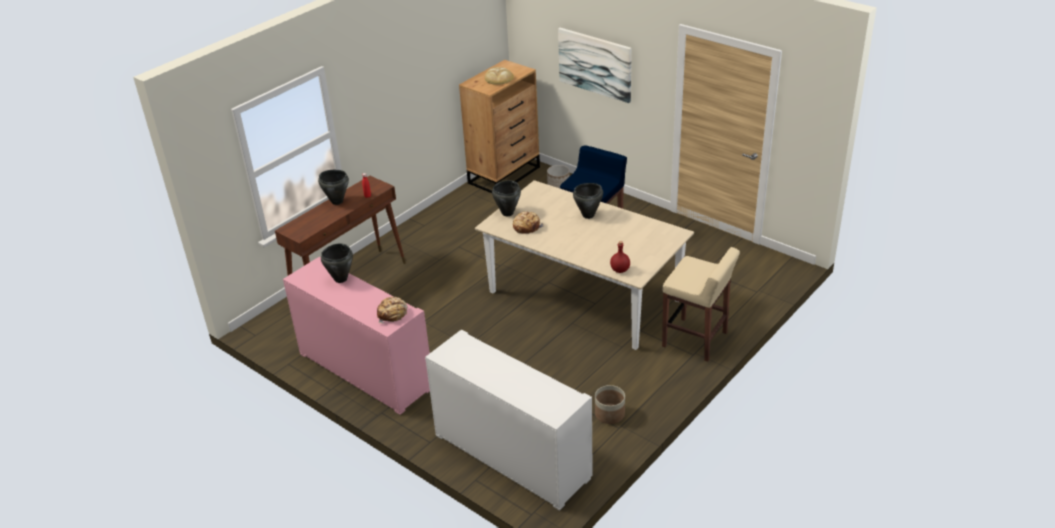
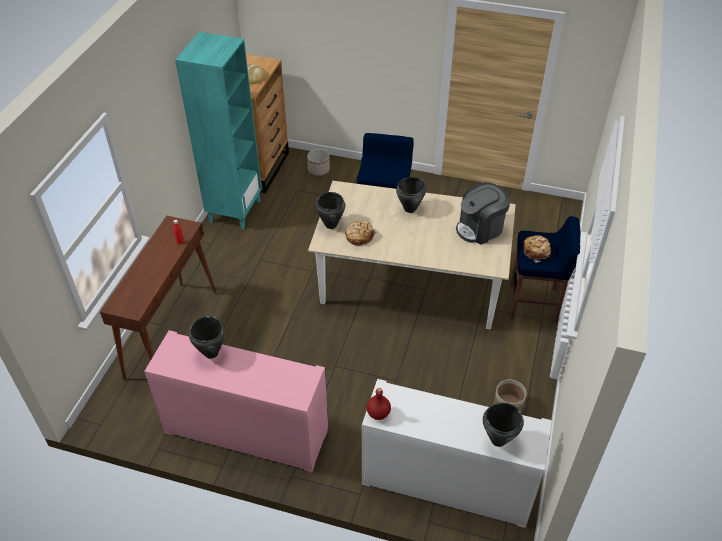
camera: 25 degrees left, 10 degrees up
(337, 201) = (150, 256): black cooking pot -> black cooking pot (498, 439)
(392, 314) = (295, 381): bread -> bread (536, 251)
(461, 204) = (235, 211): none -> turquoise bookcase
(595, 64) = (349, 46): picture -> none
(620, 270) = (478, 264): red bottle -> red bottle (378, 414)
(643, 244) = (480, 229): none -> coffee machine
(696, 340) = (534, 304): beige stool -> blue stool

